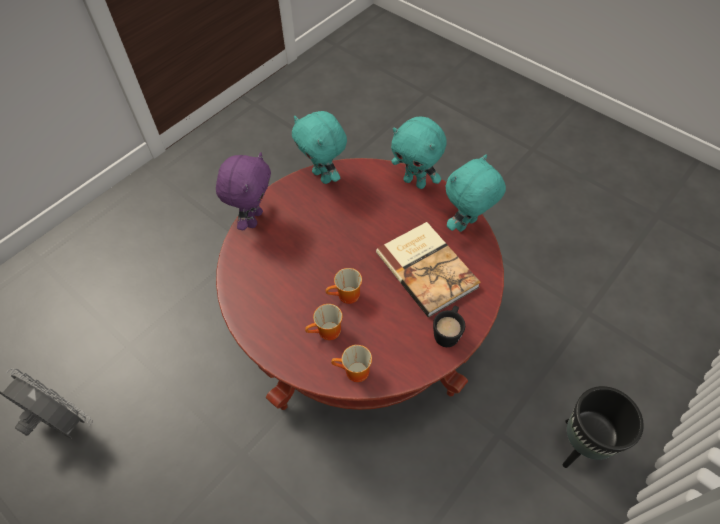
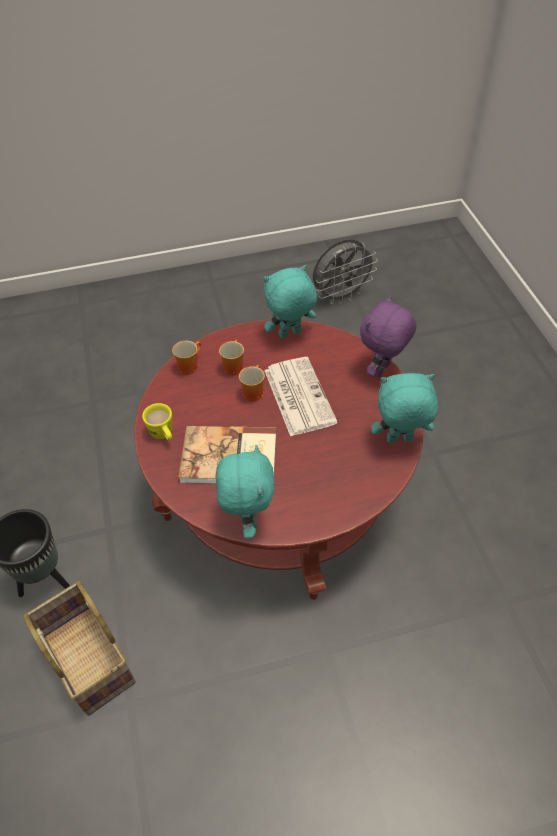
camera: 125 degrees right, 5 degrees down
(253, 218) = (382, 370): purple plush toy -> purple plush toy turned 75 degrees clockwise
(325, 260) = (298, 395): none -> newspaper
(415, 182) = (335, 511): turquoise plush toy -> turquoise plush toy (290, 335)
(447, 332) = (163, 435): black mug -> yellow mug
(590, 357) = (91, 659): none -> basket

